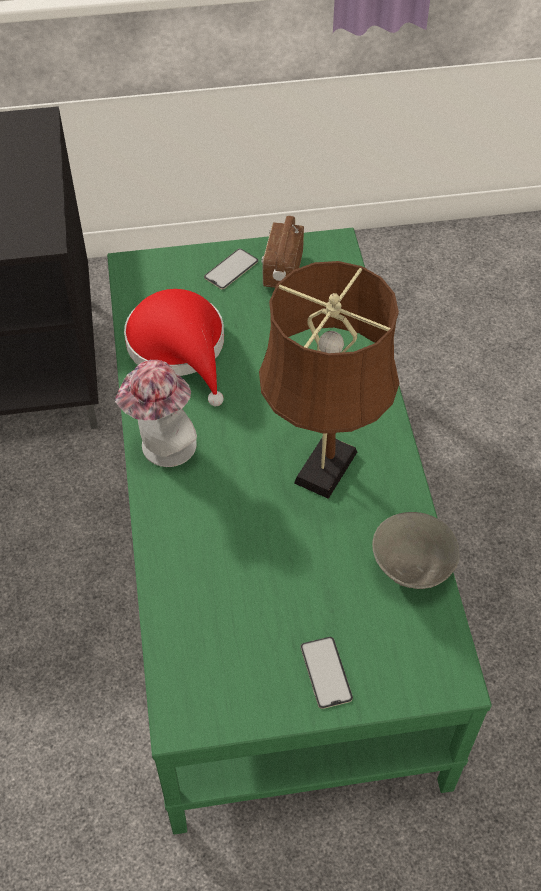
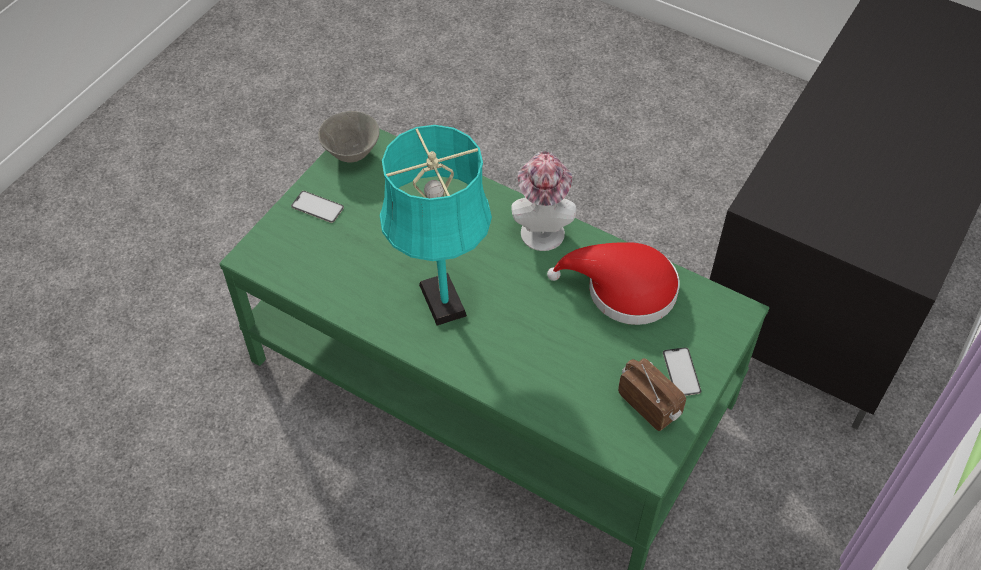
camera: 130 degrees right, 0 degrees up
(322, 472) = (440, 295): brown table lamp -> turquoise table lamp
(411, 570) = (328, 289): grey bowl -> grey bowl (351, 154)

